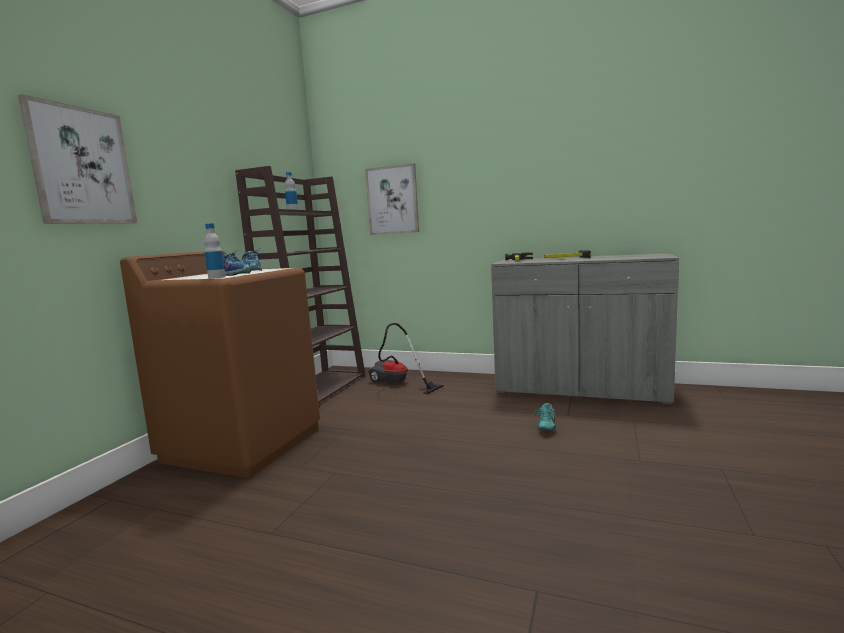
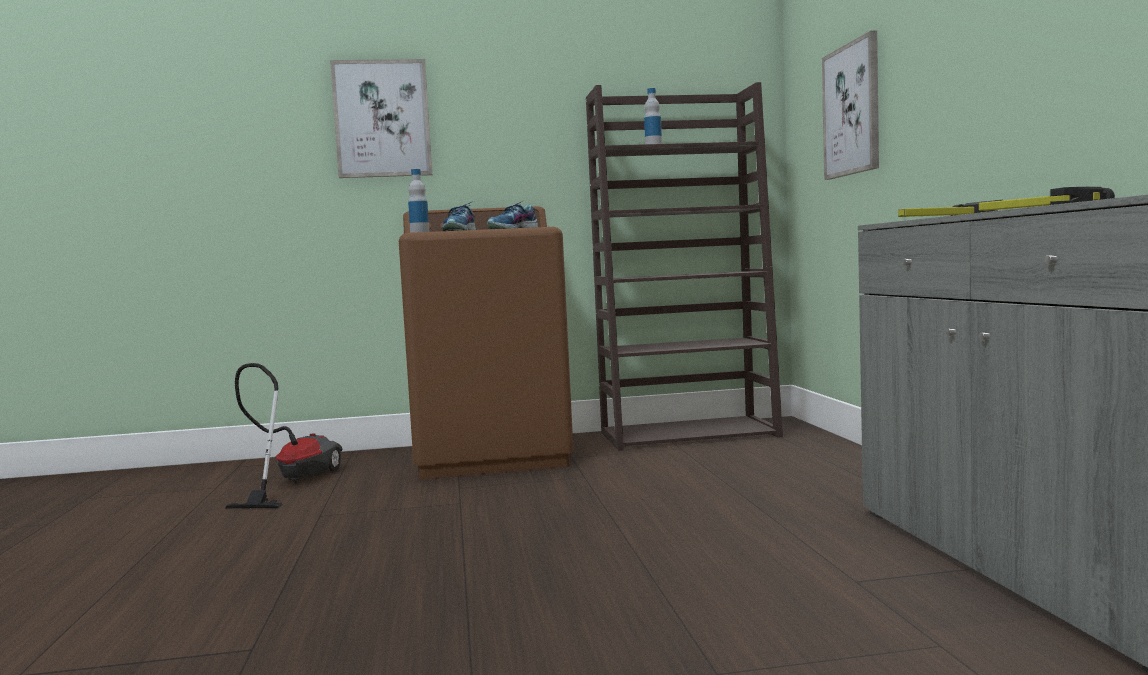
camera: 60 degrees right, 5 degrees down
(397, 383) = (785, 456): vacuum cleaner -> vacuum cleaner (291, 482)
(545, 427) = (763, 573): turquoise shoe -> none

